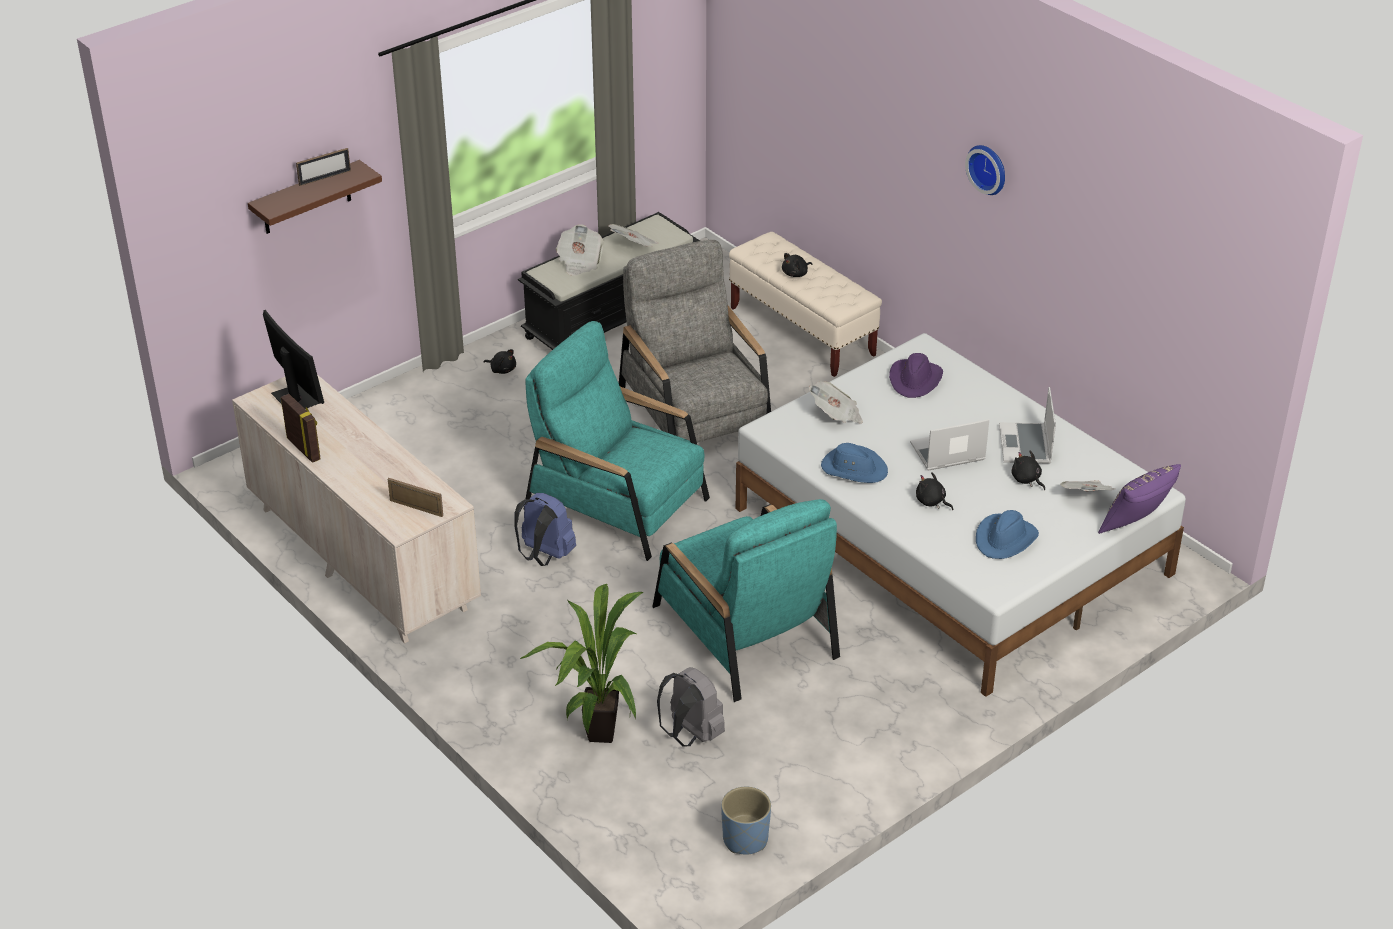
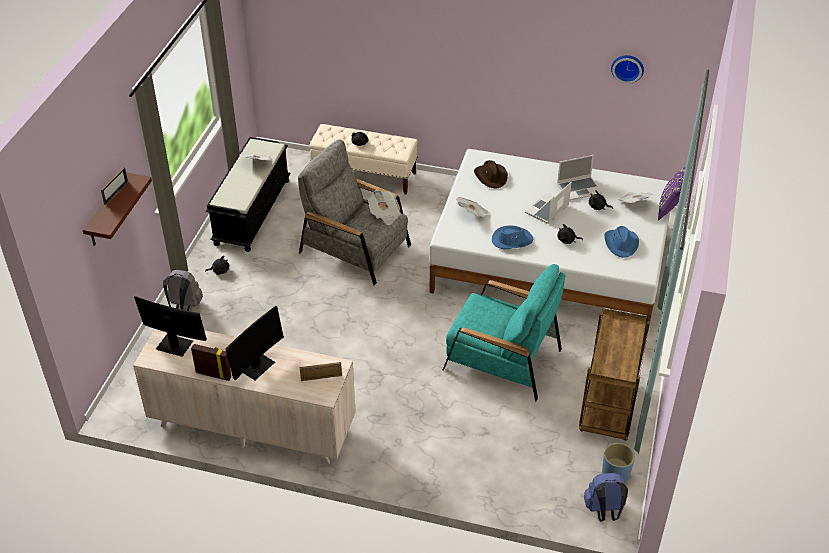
camera: 35 degrees left, 5 degrees up
(358, 462) = (256, 366): none -> monitor
(544, 556) = (355, 370): blue backpack -> blue backpack (604, 511)
(579, 262) = (235, 185): newspaper -> newspaper (384, 214)
(594, 734) = (484, 459): potted plant -> none
(617, 503) = (364, 319): turquoise armchair -> none
(690, 734) = (532, 431): grey backpack -> grey backpack (184, 307)
(822, 760) = (608, 410): none -> brown cart
(915, 380) = (491, 177): purple hat -> brown hat
(989, 168) = (494, 39): wall clock -> wall clock (627, 67)
(1026, 445) = (579, 189): laptop -> laptop turned 75 degrees counterclockwise

